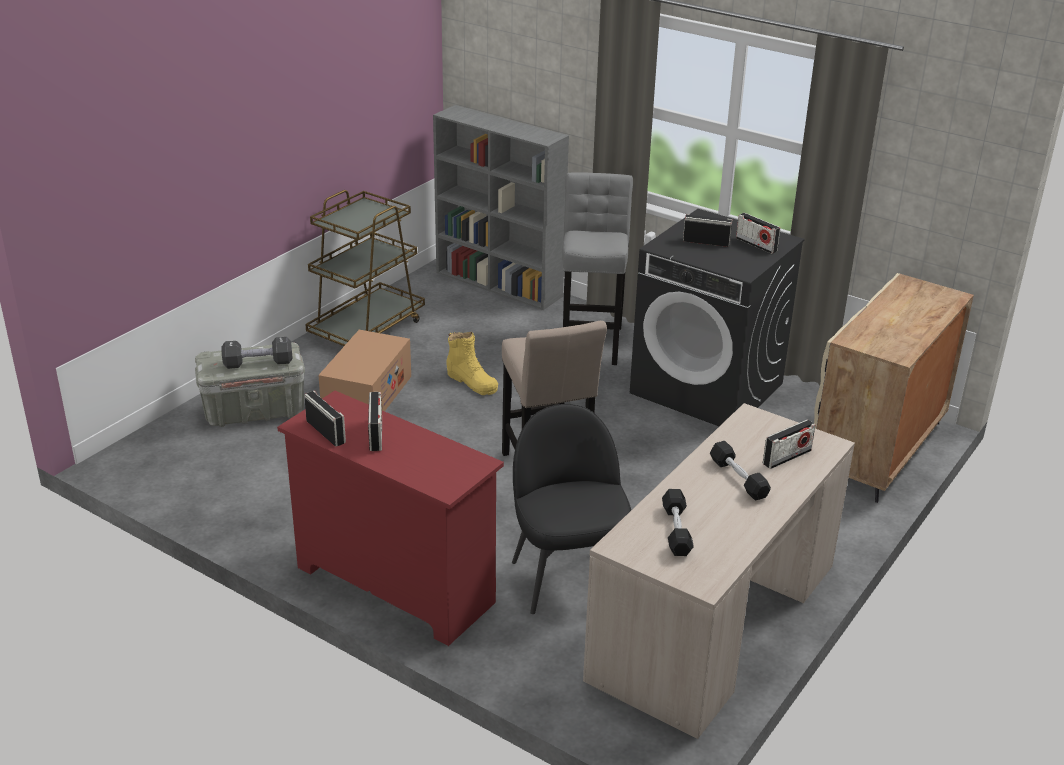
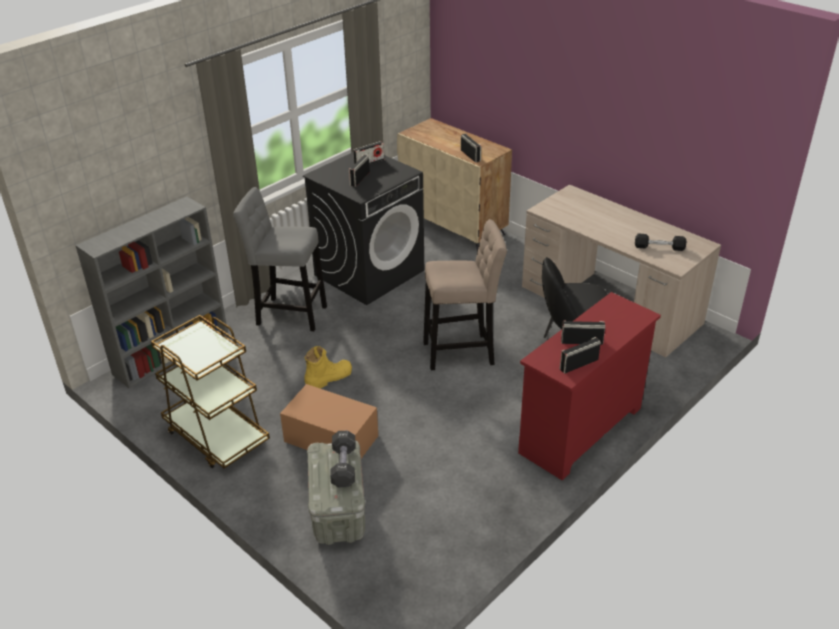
camera: 80 degrees left, 5 degrees up
(738, 478) = (607, 222): black dumbbell -> none
(787, 457) = (585, 205): radio -> radio (470, 155)

